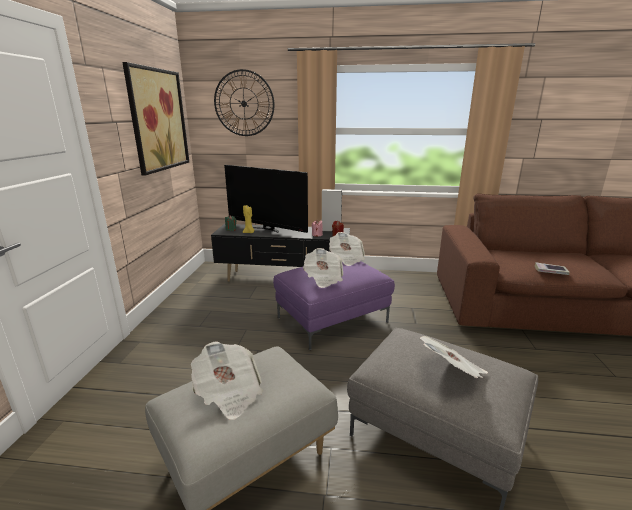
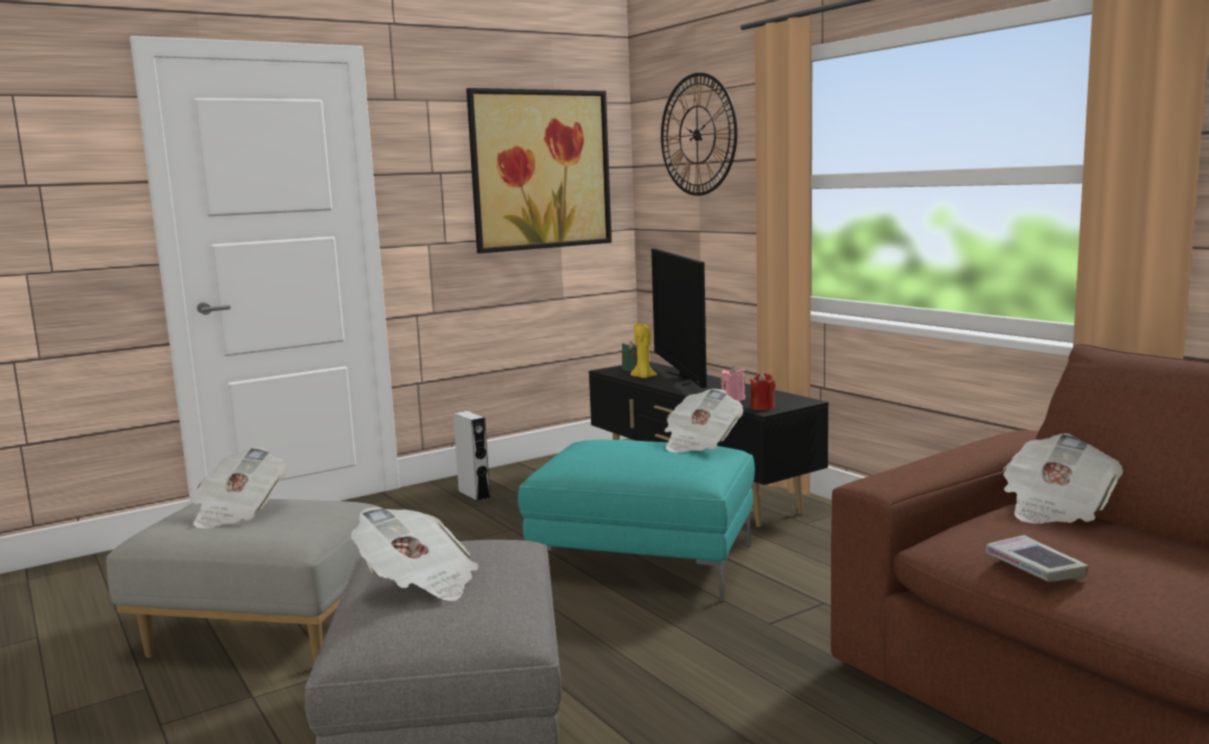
camera: 50 degrees right, 10 degrees down
(323, 278) = (594, 456): newspaper -> newspaper (1055, 508)
(331, 230) = (779, 398): grey speaker -> grey speaker (474, 495)
(332, 319) = (646, 562): purple ottoman -> turquoise ottoman

